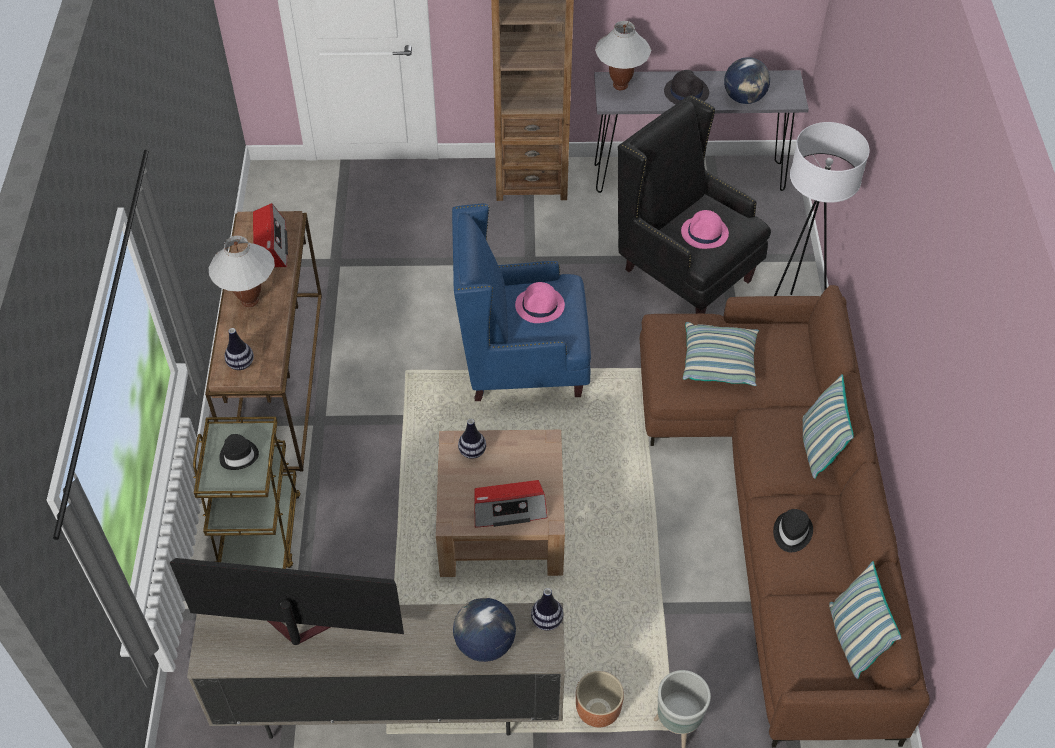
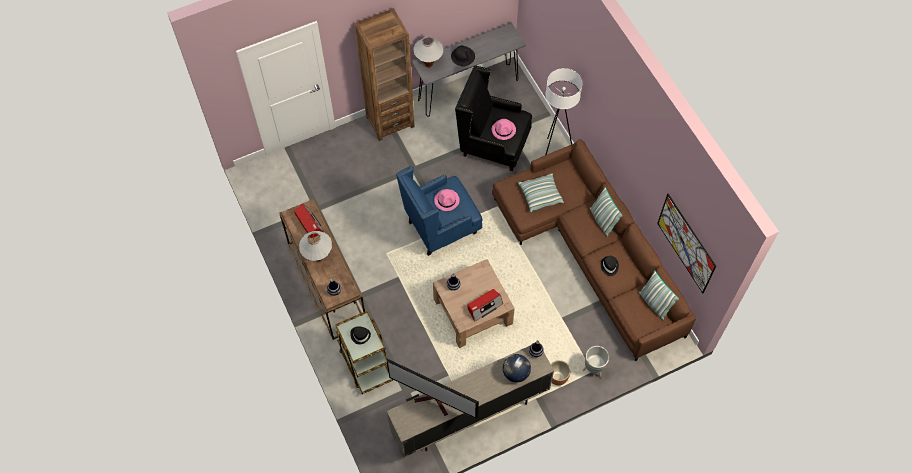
camera: 25 degrees left, 10 degrees up
(295, 630) = (434, 402): television -> television turned 135 degrees counterclockwise
(744, 98) = (492, 49): globe -> none
(954, 515) = (686, 243): none -> picture

